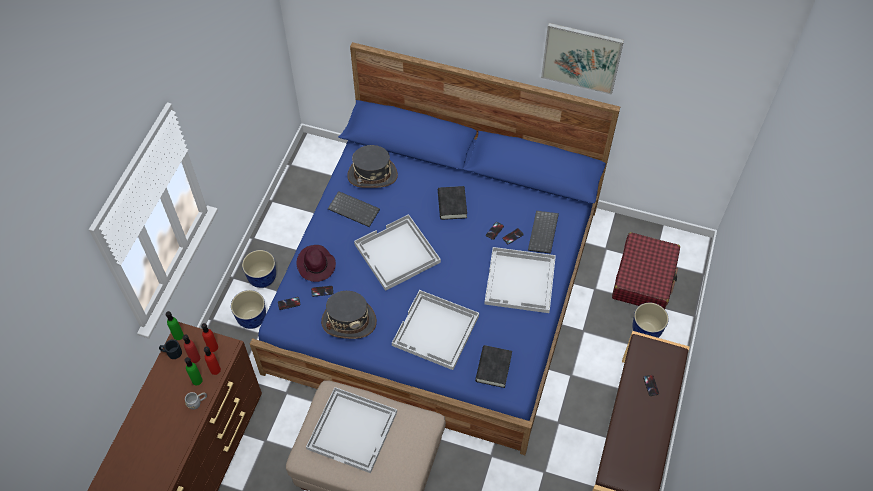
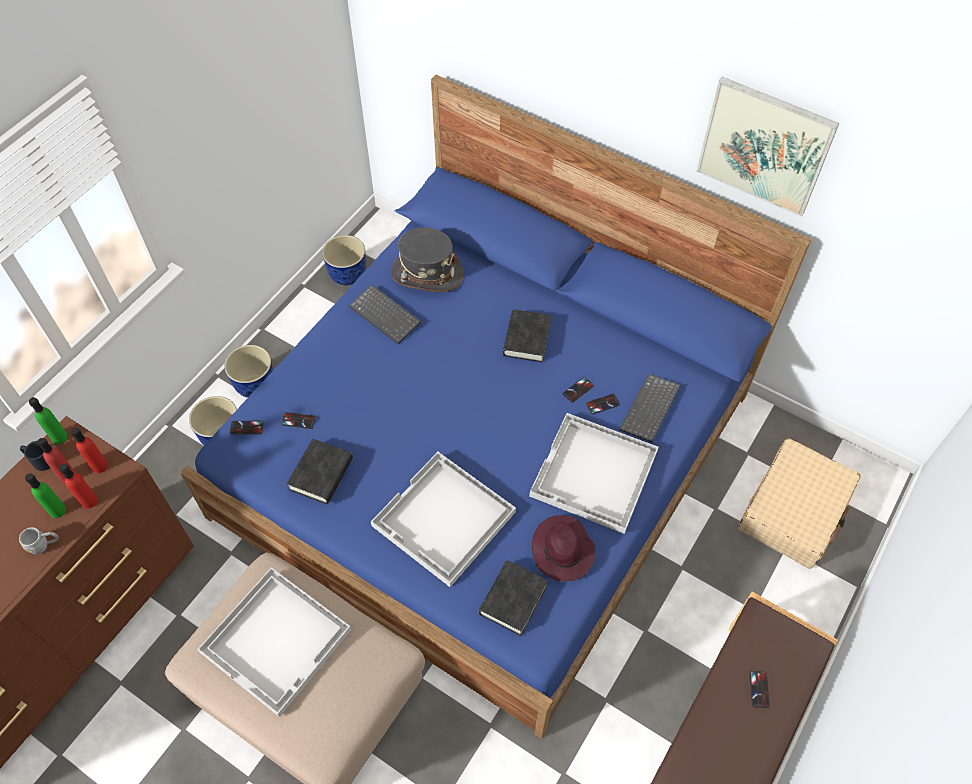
camera: 15 degrees right, 0 degrees up
(316, 265) = (304, 382): purple hat -> purple hat (563, 551)
(349, 321) = (321, 474): grey hat -> black book
(397, 254) = (423, 391): white tray -> none
(644, 278) = (794, 510): red suitcase -> beige suitcase
(646, 331) = (777, 591): planter -> planter (348, 275)

